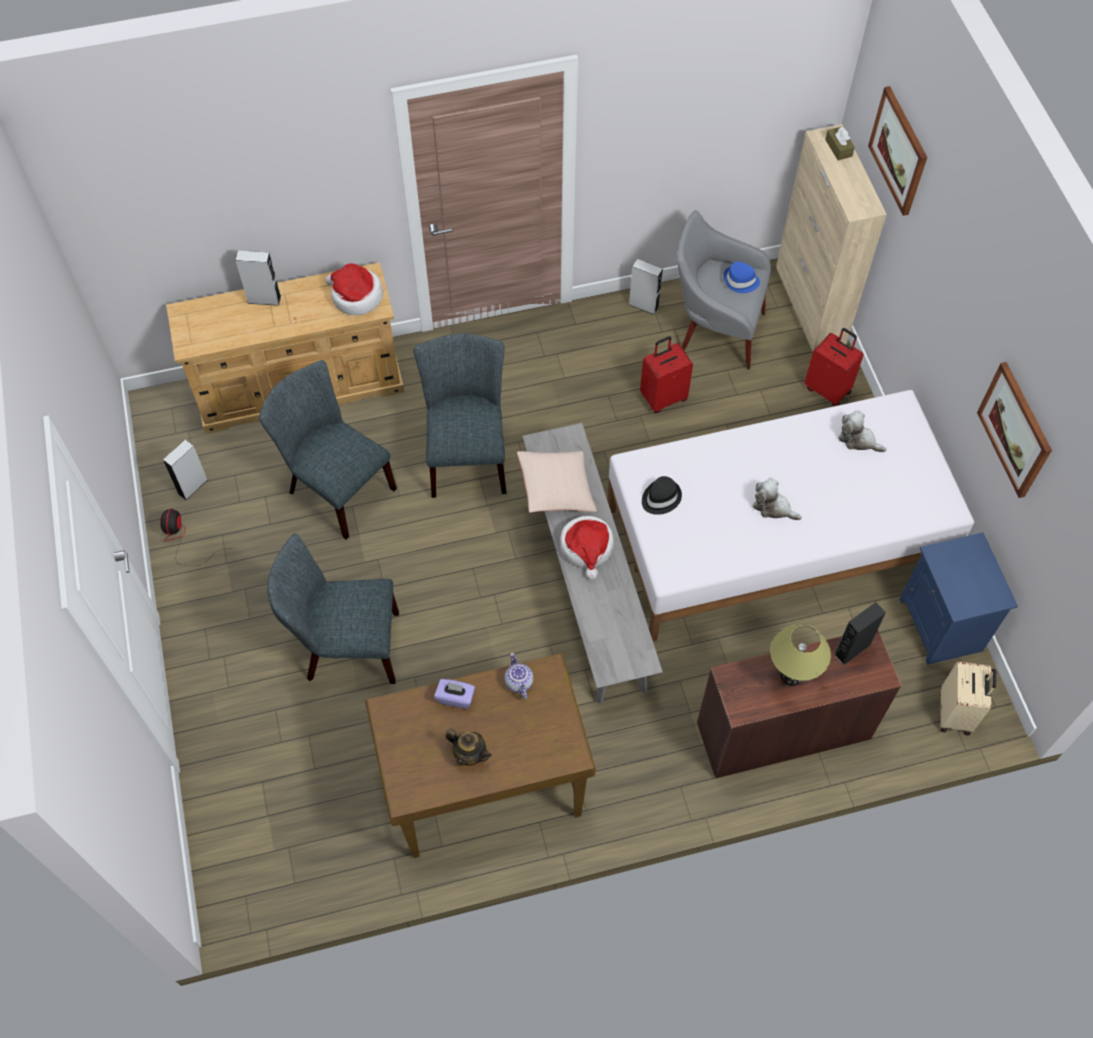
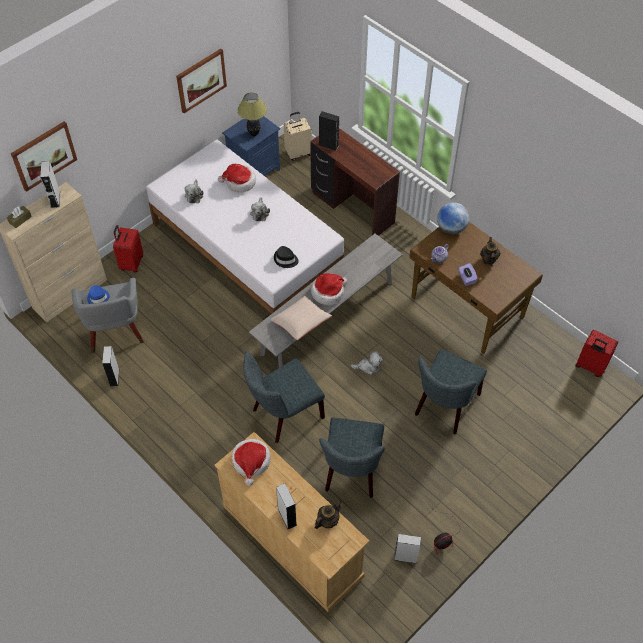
camera: 120 degrees left, 5 degrees down
(228, 333) = (327, 521): none -> teapot
(346, 647) = (444, 407): grey chair -> grey chair turned 60 degrees clockwise
(472, 589) = (368, 366): none -> plush toy
(566, 738) = (451, 228): none -> globe
(663, 397) = (181, 336): red suitcase -> red suitcase (590, 366)
(790, 678) = (359, 160): table lamp -> table lamp (253, 133)
(854, 509) = (239, 182): none -> hat
(856, 192) = (55, 199): none -> grey speaker

